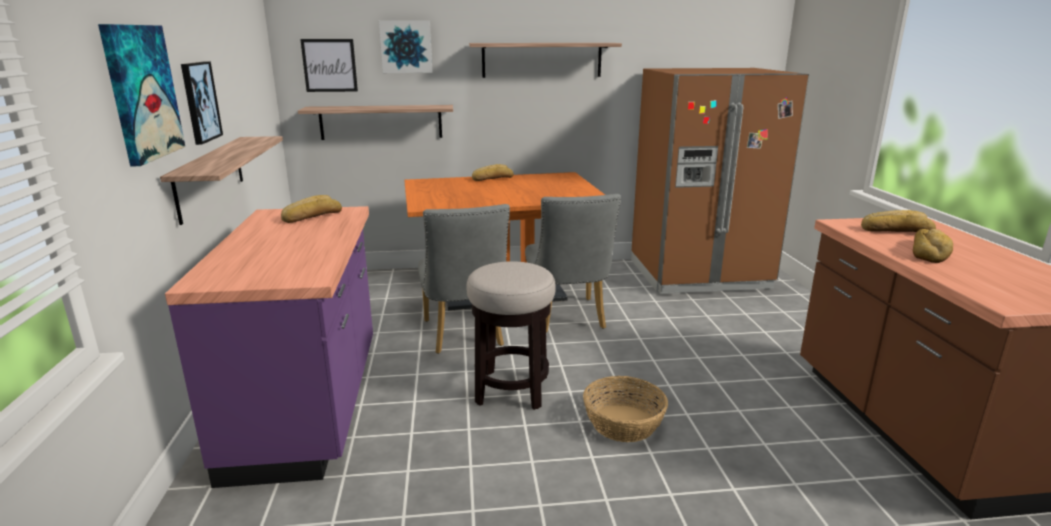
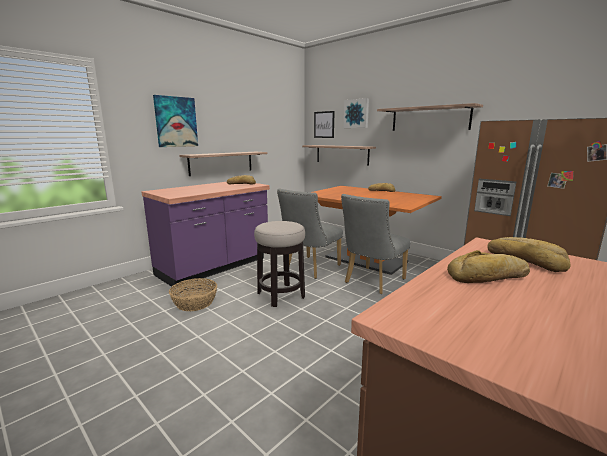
camera: 50 degrees right, 5 degrees down
(200, 102) = (222, 131): picture -> none
(624, 423) = (292, 333): basket -> basket (195, 303)

